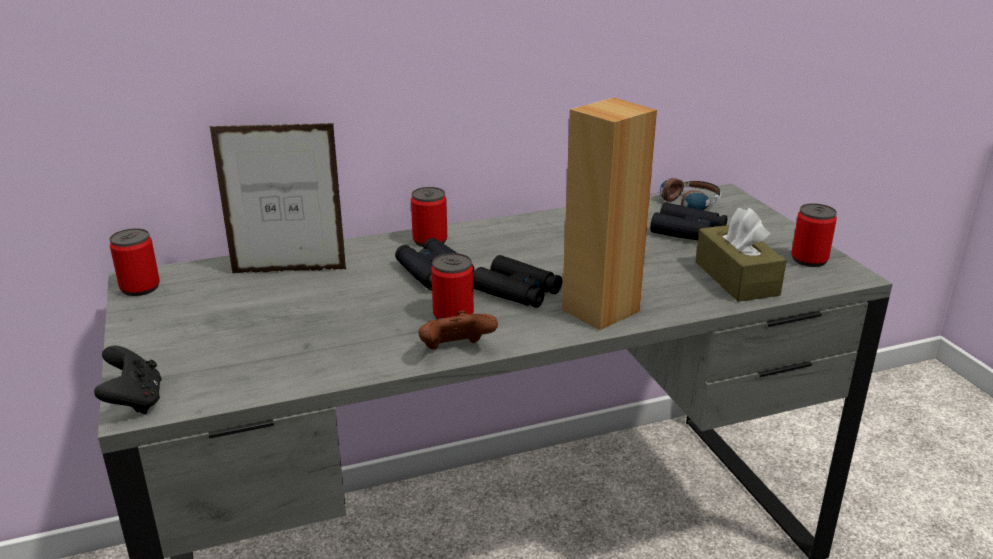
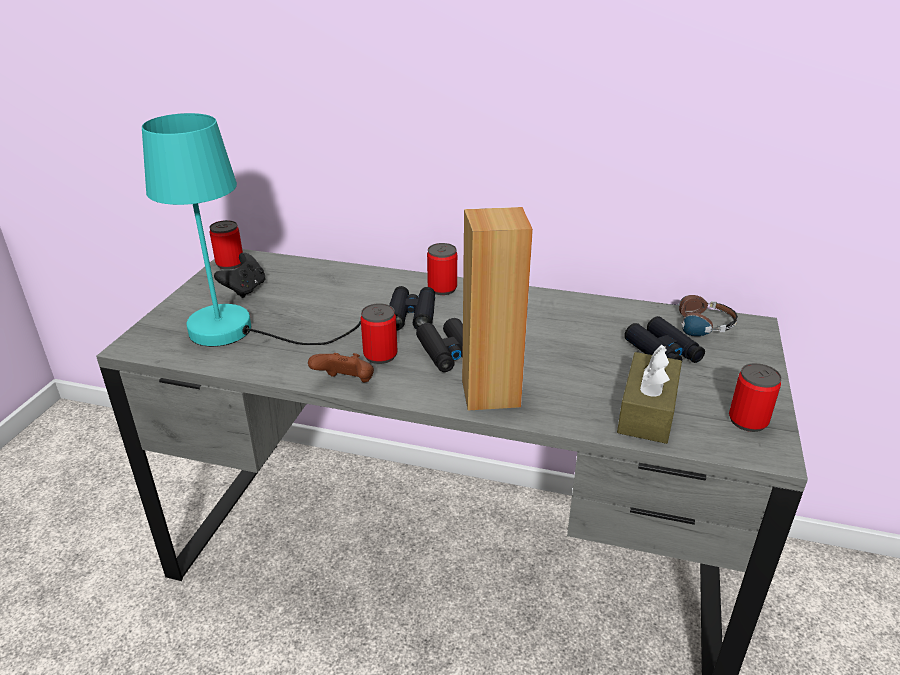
camera: 35 degrees right, 5 degrees up
(134, 402) = (136, 341): black game controller -> black game controller (245, 289)
(260, 347) = (239, 331): none -> turquoise table lamp
(289, 271) = (323, 281): picture frame -> none

